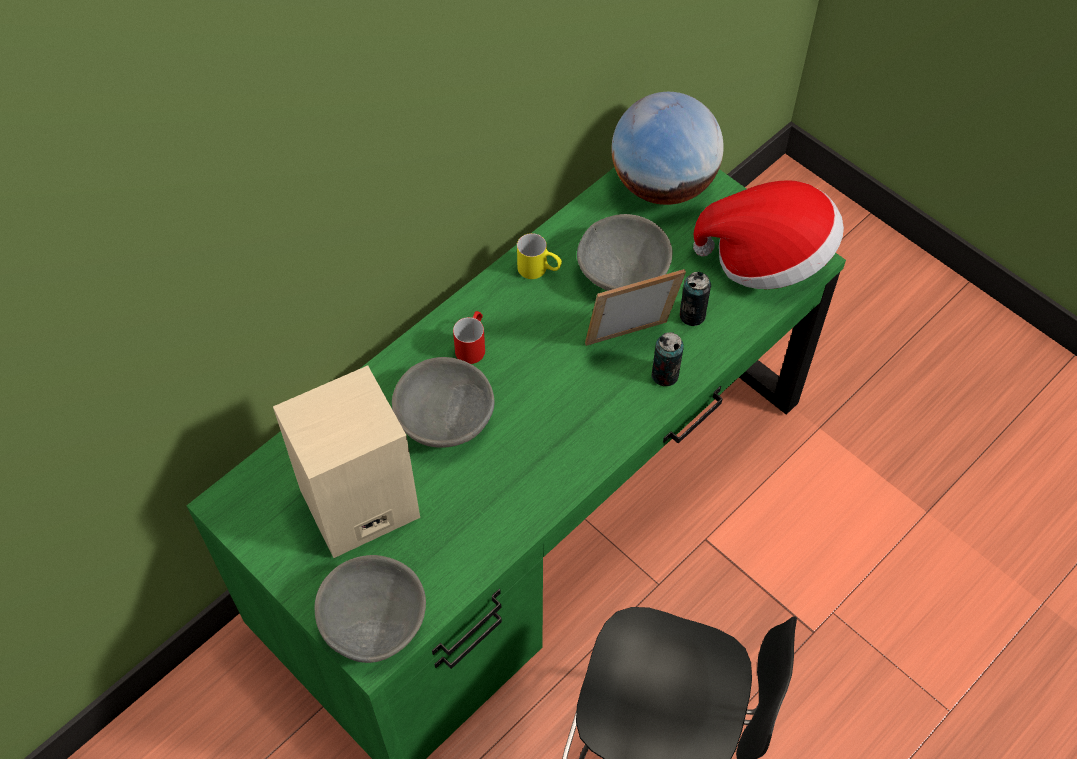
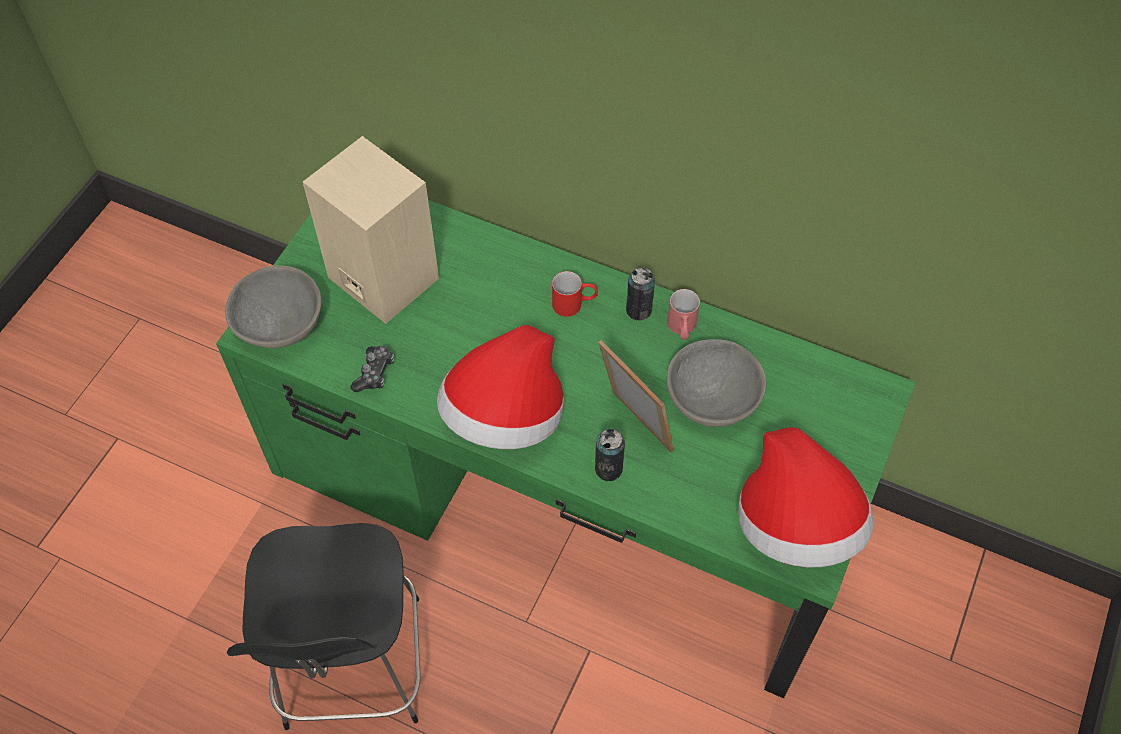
camera: 70 degrees right, 0 degrees up
(446, 419) = (488, 310): grey bowl -> none
(477, 543) = (374, 373): none -> game controller
(539, 270) = (682, 329): yellow mug -> red mug
(575, 440) = (505, 415): none -> hat
(662, 184) = (841, 402): globe -> none
(692, 315) = (690, 473): can -> can (638, 310)

